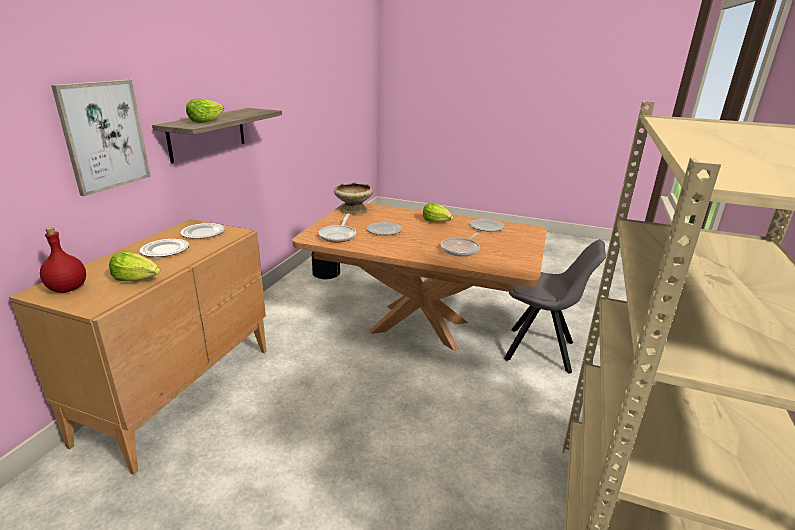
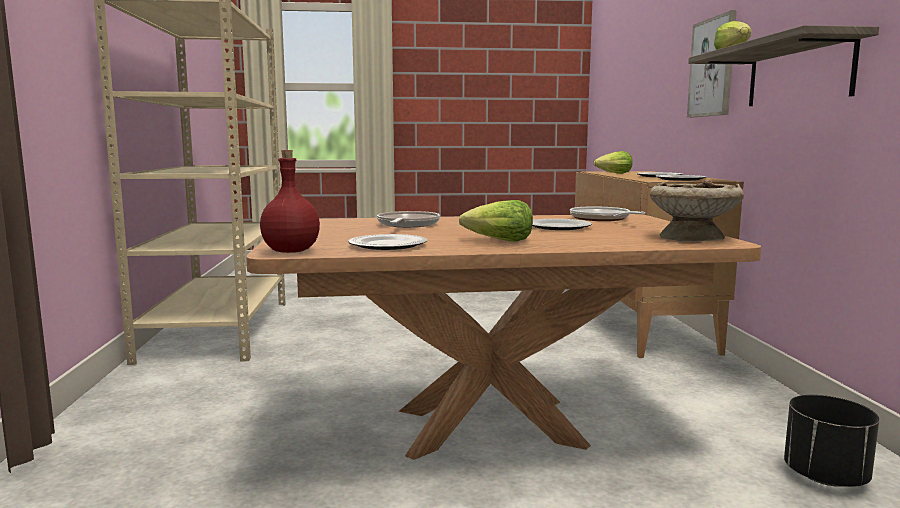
camera: 155 degrees right, 15 degrees down
(67, 289) = (634, 172): red bottle -> red bottle (292, 251)
(540, 350) = (252, 441): grey chair -> none

